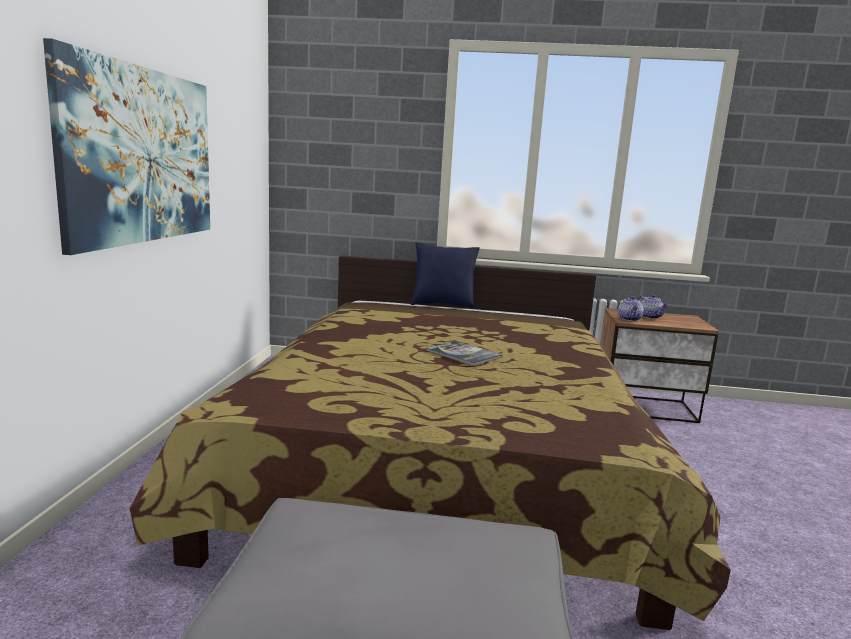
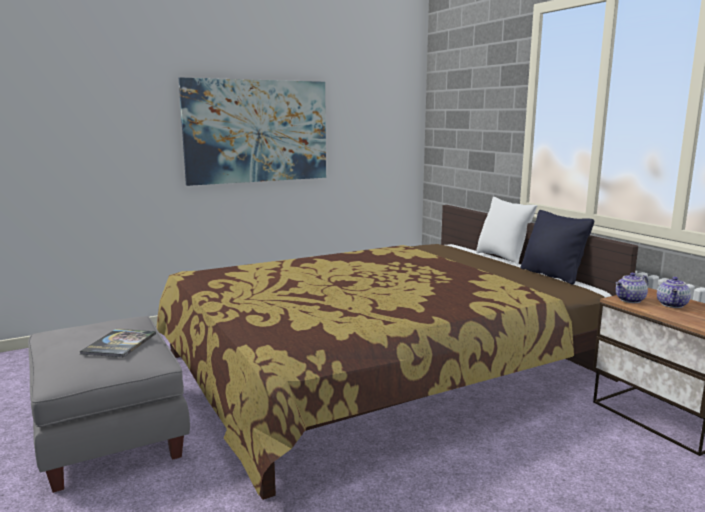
camera: 55 degrees right, 0 degrees up
(442, 305) = (503, 258): blue pillow -> white pillow
(463, 354) = (366, 283): book -> book (119, 344)
(517, 313) = (552, 275): none -> black pillow

